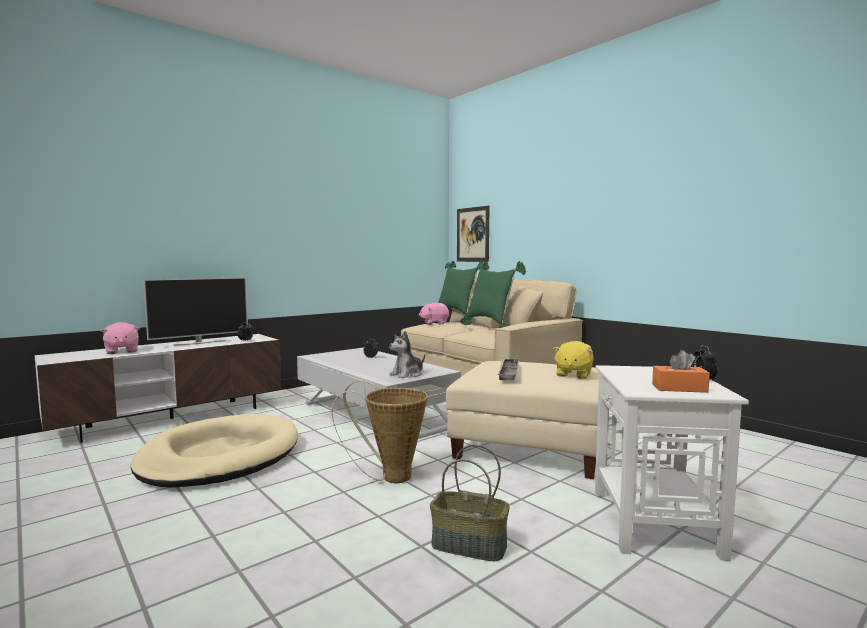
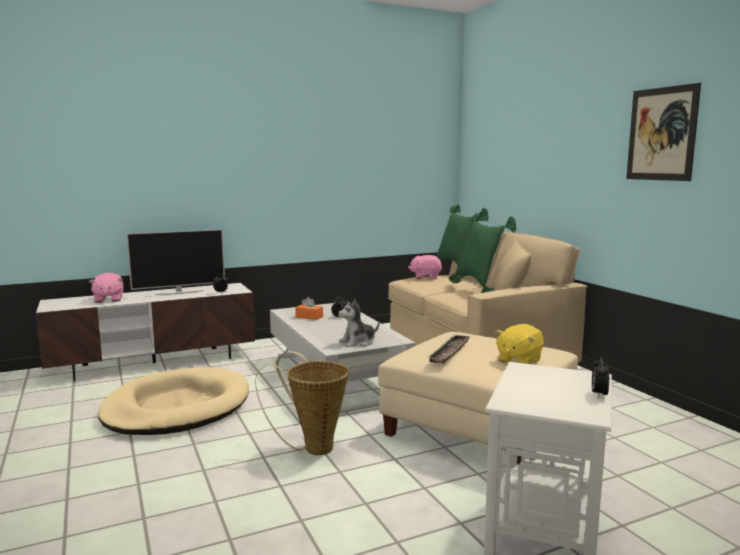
camera: 15 degrees right, 5 degrees up
(468, 546) = (342, 527): basket -> none
(472, 234) = (482, 174): picture -> picture (661, 134)
(679, 388) = (555, 404): orange tissue box -> orange tissue box (309, 317)

